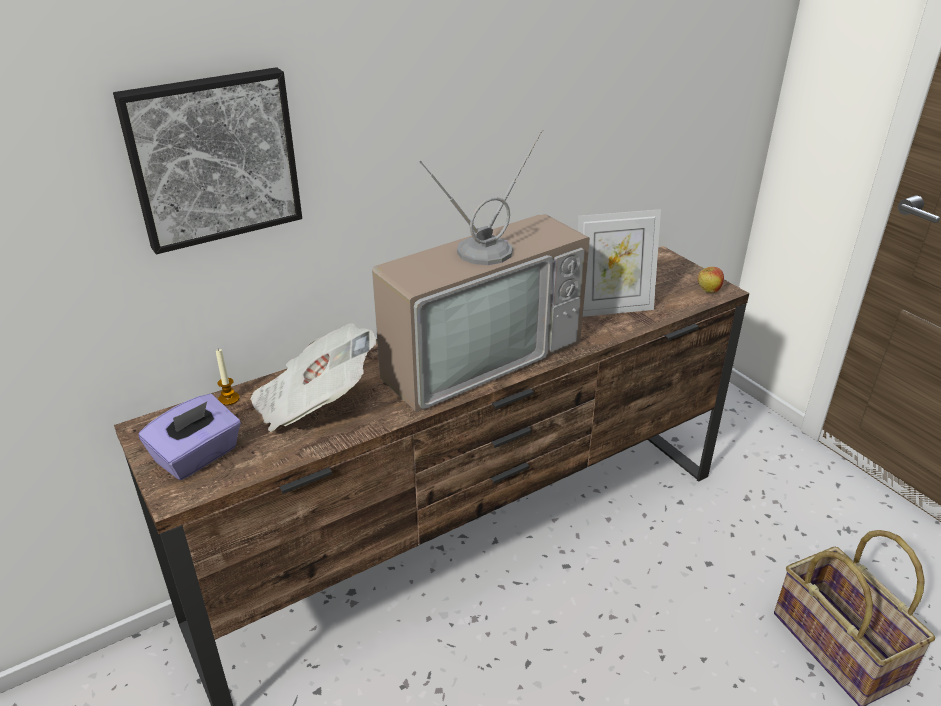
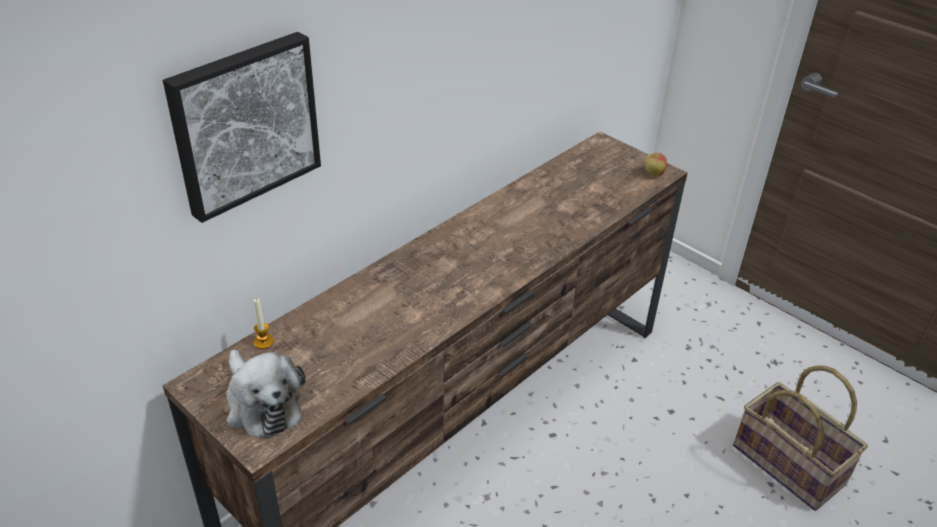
camera: 15 degrees left, 5 degrees up
(198, 456) = (261, 404): purple tissue box -> plush toy
(314, 403) = (346, 334): newspaper -> none
(476, 353) = (474, 263): television -> none
(612, 309) = (577, 202): picture frame -> none

